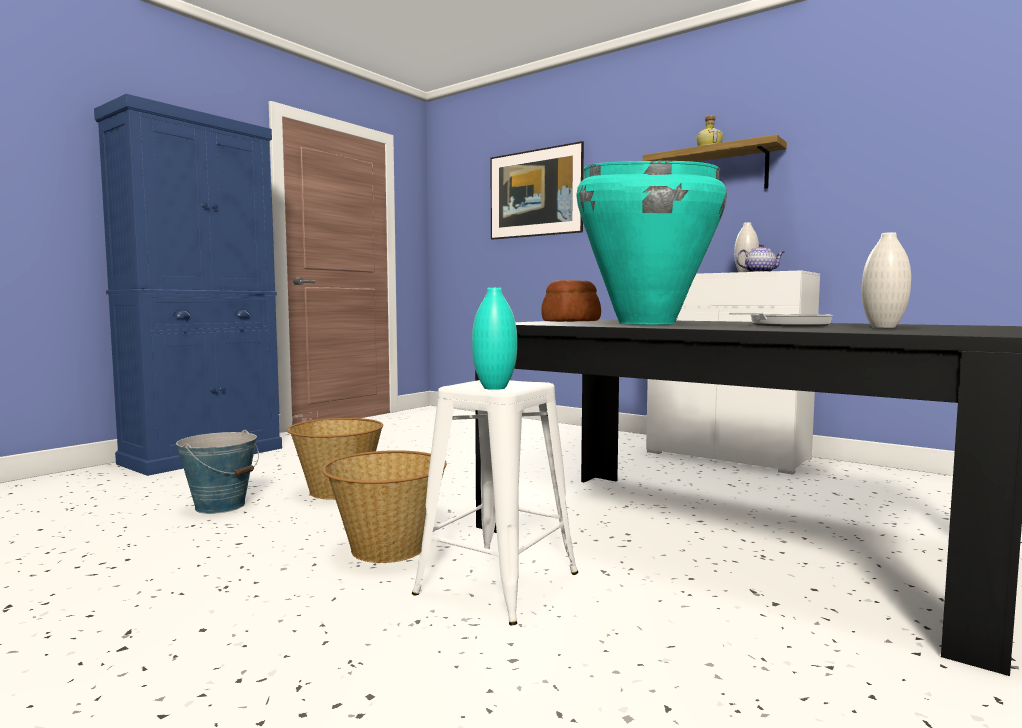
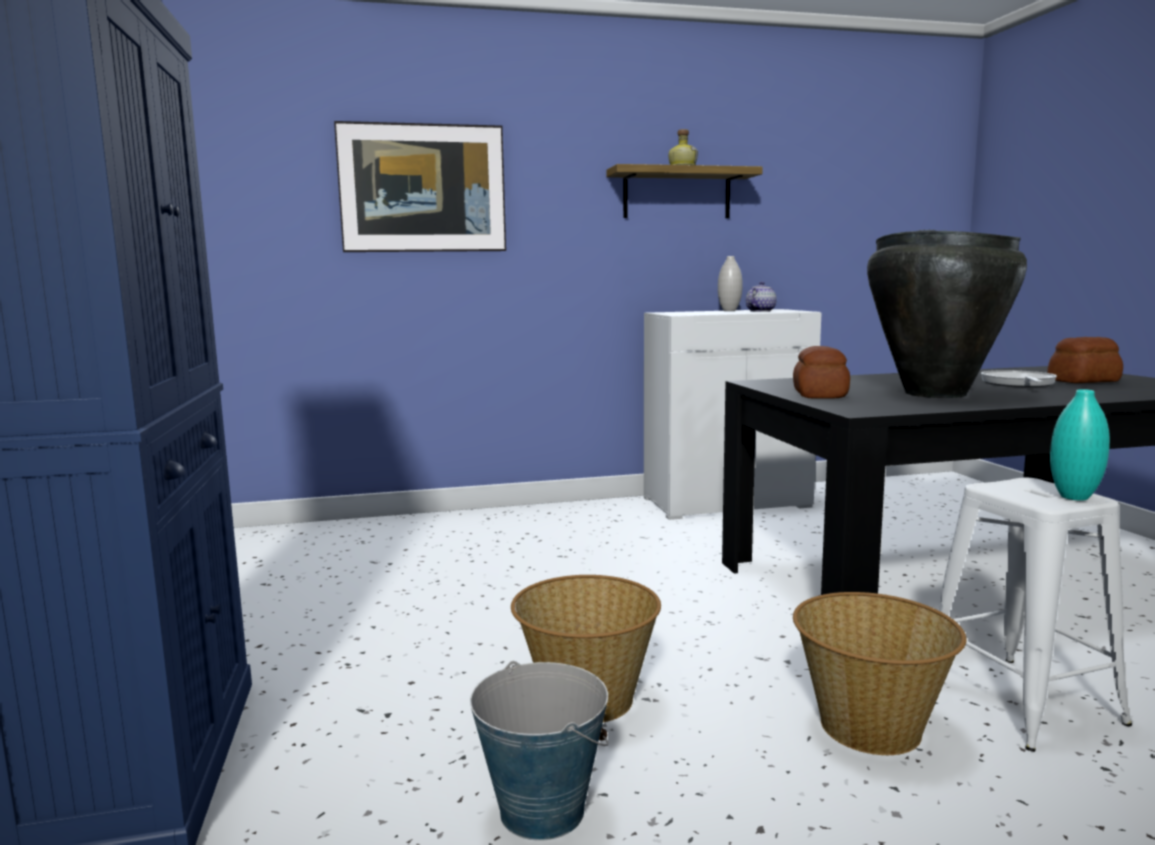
camera: 50 degrees left, 5 degrees up
(647, 323) = (935, 393): turquoise vase -> black vase
(883, 327) = (1084, 381): white vase -> bread

